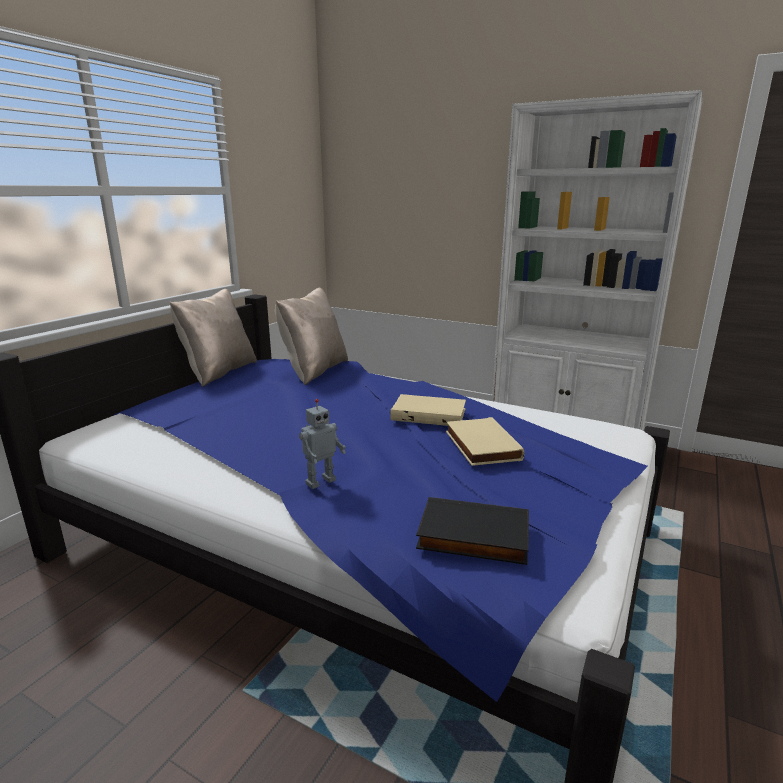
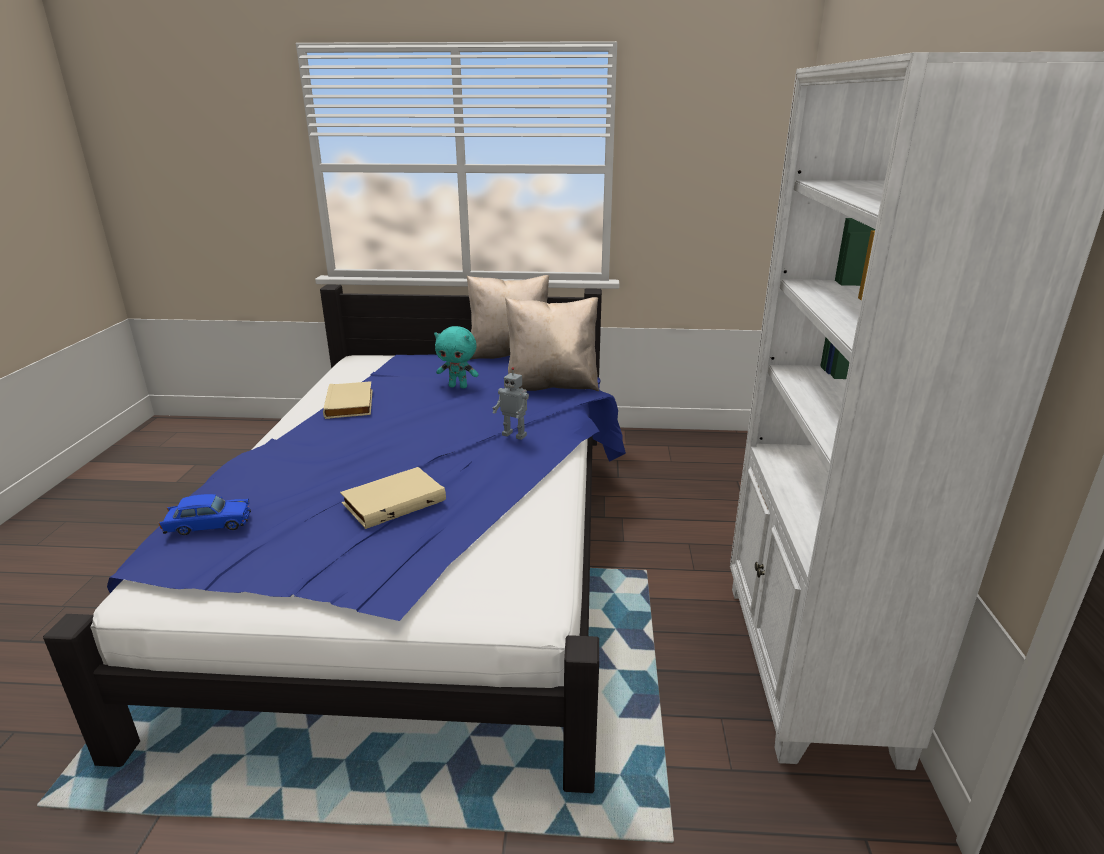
camera: 65 degrees right, 5 degrees up
(263, 398) = (458, 386): none -> turquoise plush toy
(320, 481) = (292, 447): toy robot -> toy robot (515, 435)
(429, 414) = (462, 461): beige book -> beige book (351, 404)
(472, 537) = (208, 524): black book -> blue toy car

